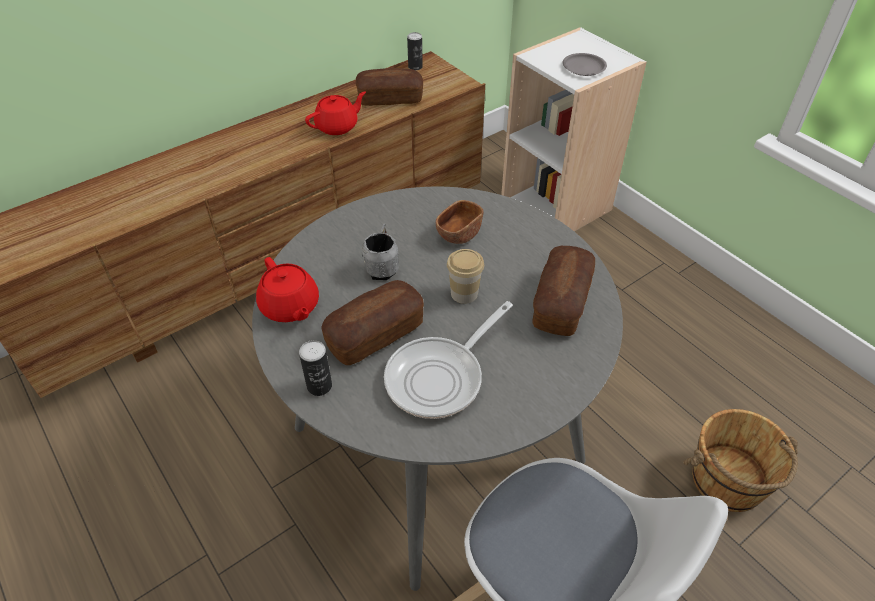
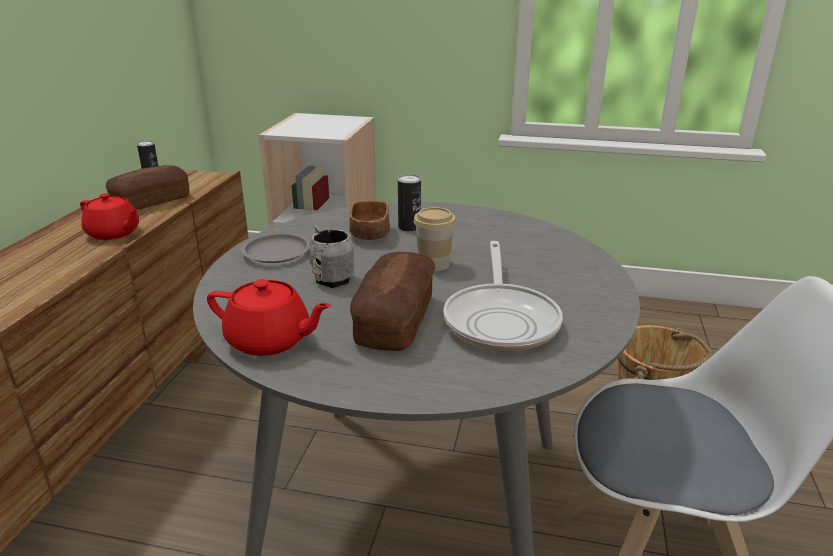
camera: 40 degrees left, 20 degrees down
(319, 386) = (397, 380): can -> can (409, 227)
(337, 126) = (114, 233): red teapot -> red teapot turned 105 degrees clockwise
(561, 302) = (518, 240): bread -> none
(584, 67) = (331, 128): grey plate -> grey plate (277, 252)

